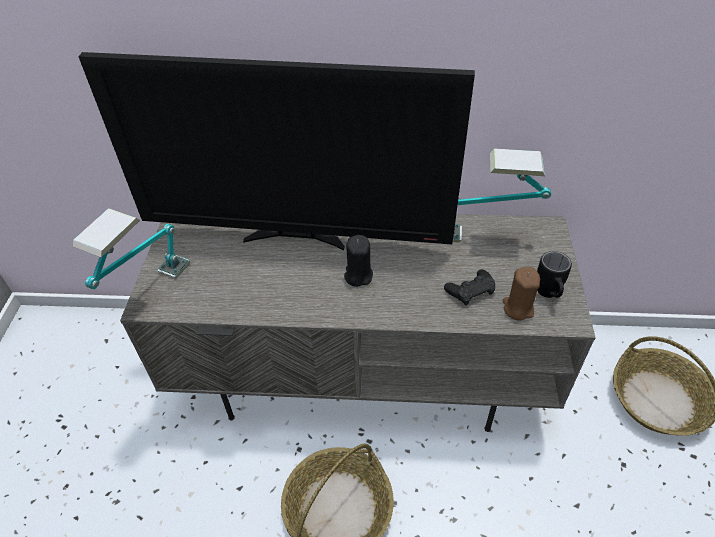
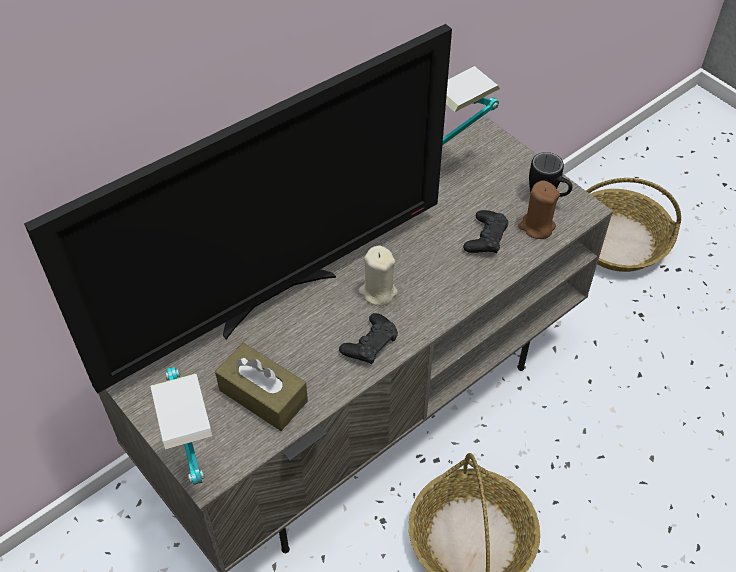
camera: 45 degrees left, 5 degrees up
(223, 286) = (263, 395): none -> brown tissue box
(316, 302) = (370, 343): none -> black game controller
(358, 275) = (378, 292): black candle -> beige candle

